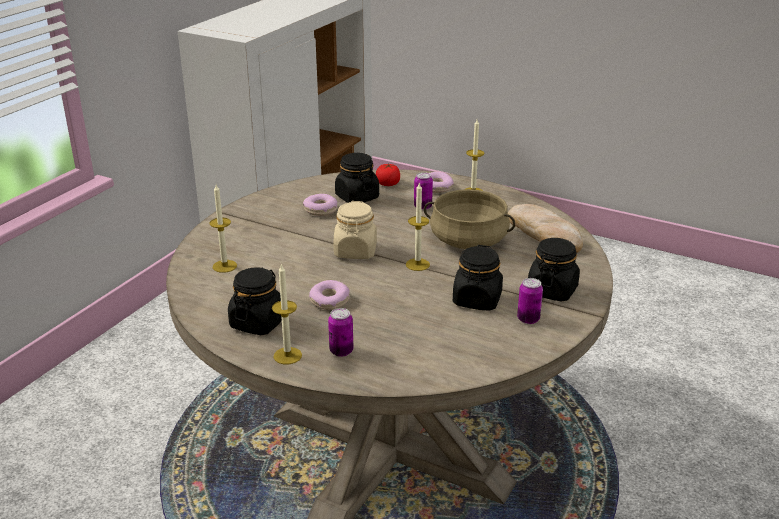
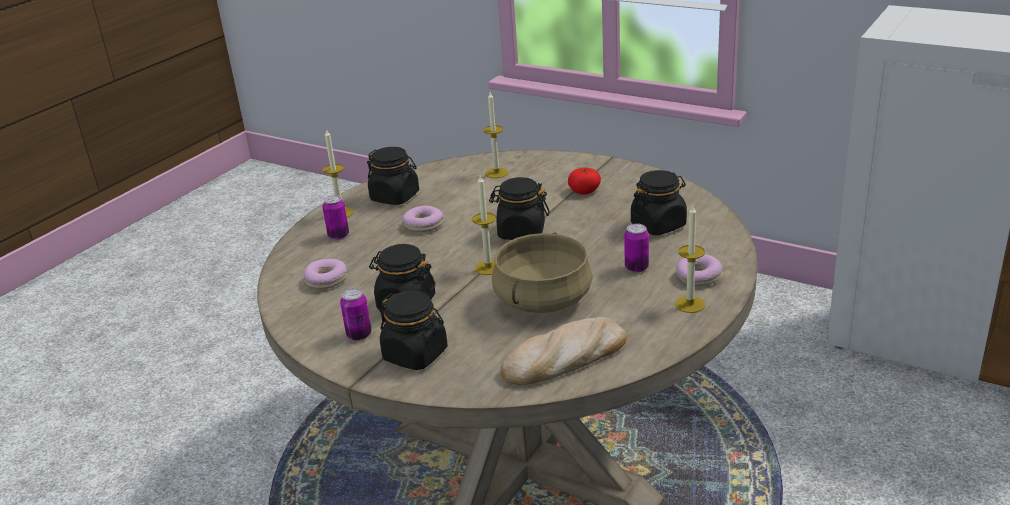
camera: 95 degrees right, 0 degrees up
(320, 210) = (620, 206): donut -> donut (326, 280)
(355, 251) = (521, 232): beige jar -> black jar
(388, 183) = (703, 242): tomato -> tomato (584, 191)

